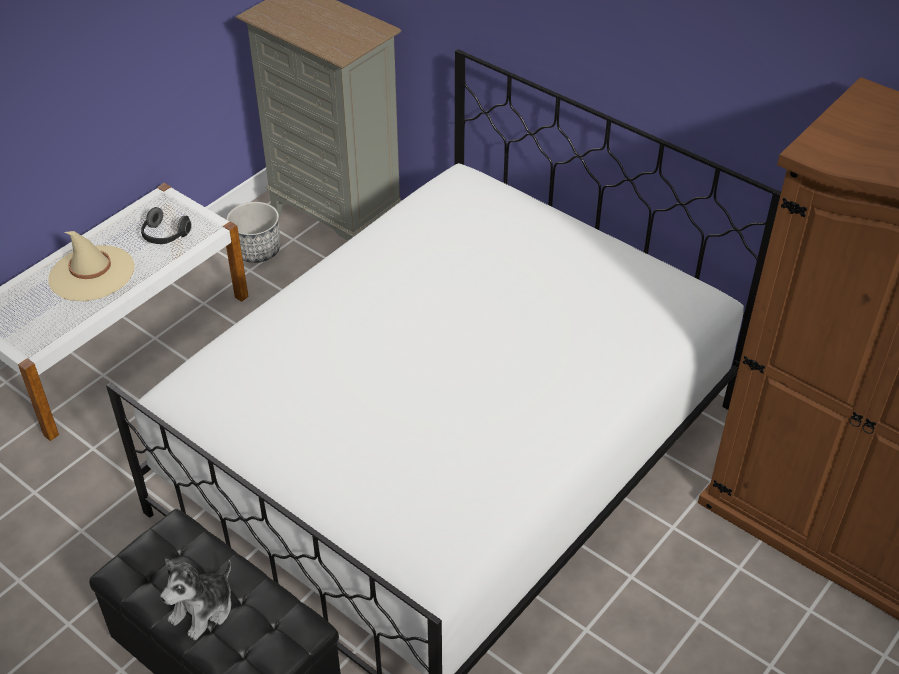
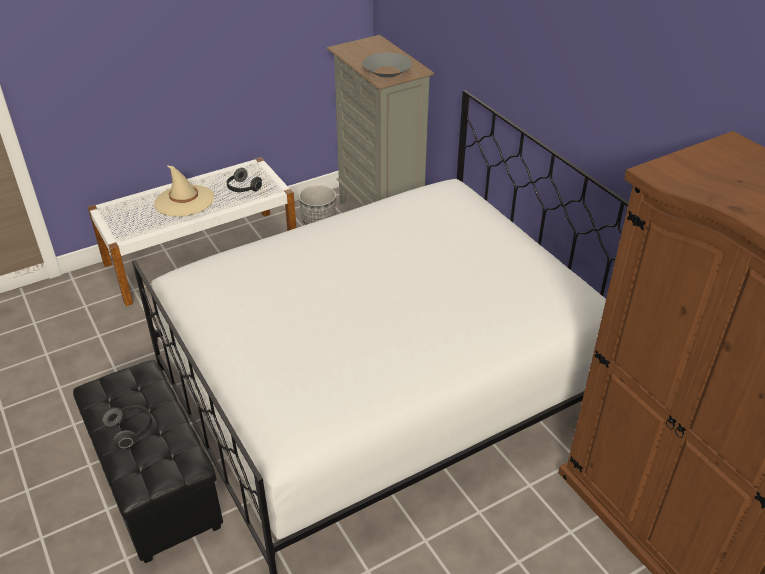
camera: 20 degrees right, 5 degrees down
(203, 610) = (131, 430): plush toy -> headphones
(340, 40) = (387, 71): none -> grey bowl

